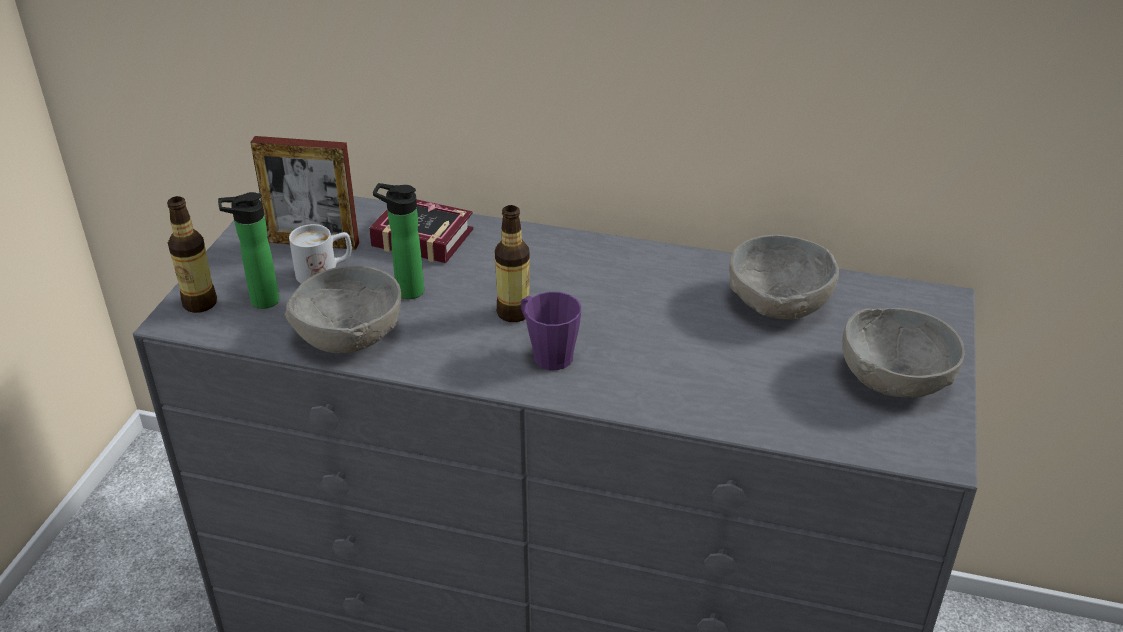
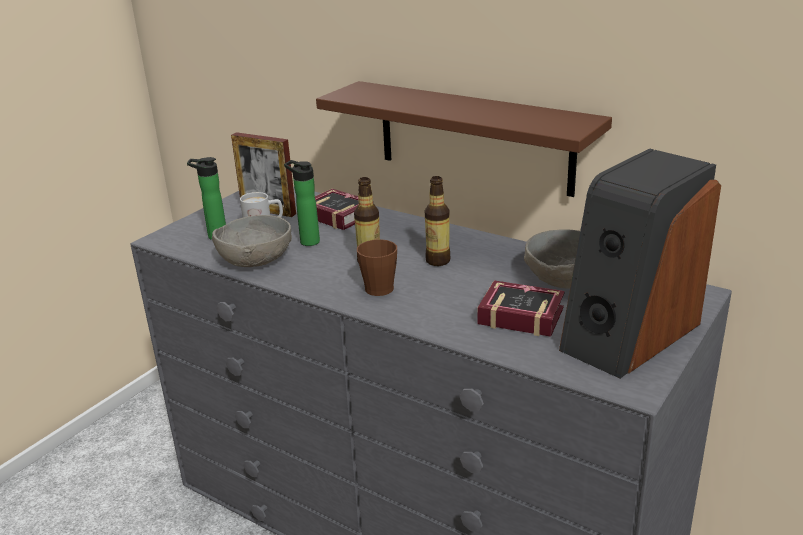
camera: 20 degrees right, 10 degrees down
(200, 303) = (179, 233): bottle -> bottle (438, 261)
(547, 353) = (376, 286): purple mug -> brown mug
(621, 116) = (474, 137): none -> brown shelf
(751, 369) = (518, 314): none -> book
(895, 378) = (628, 335): grey bowl -> speaker

